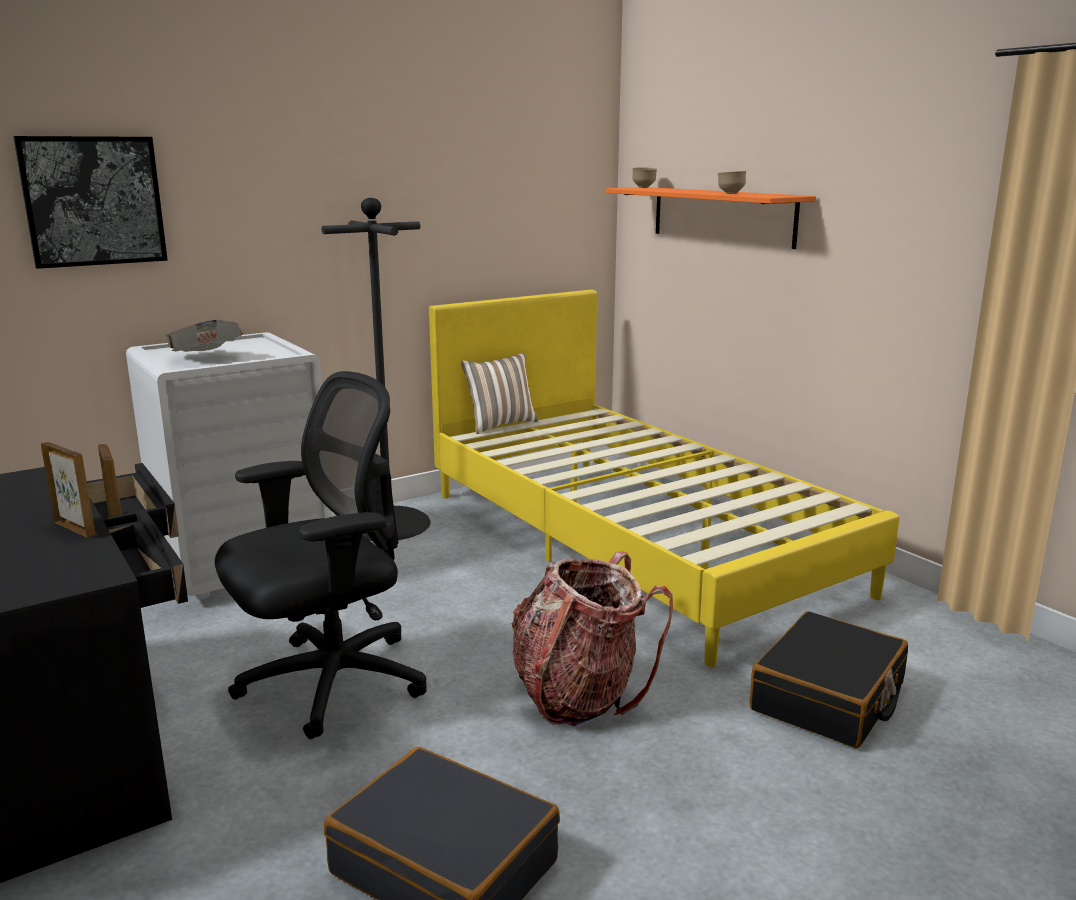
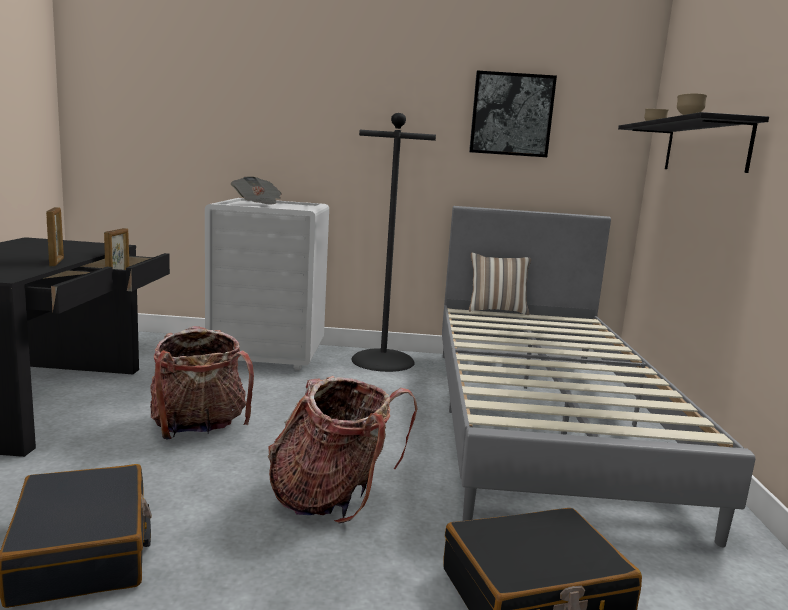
camera: 35 degrees right, 5 degrees down
(93, 201) = (231, 103): picture -> picture (511, 114)
(324, 687) = (199, 428): black office chair -> backpack
(632, 540) = (542, 422): yellow bed -> grey bed
(722, 216) = (705, 147): orange shelf -> black shelf

